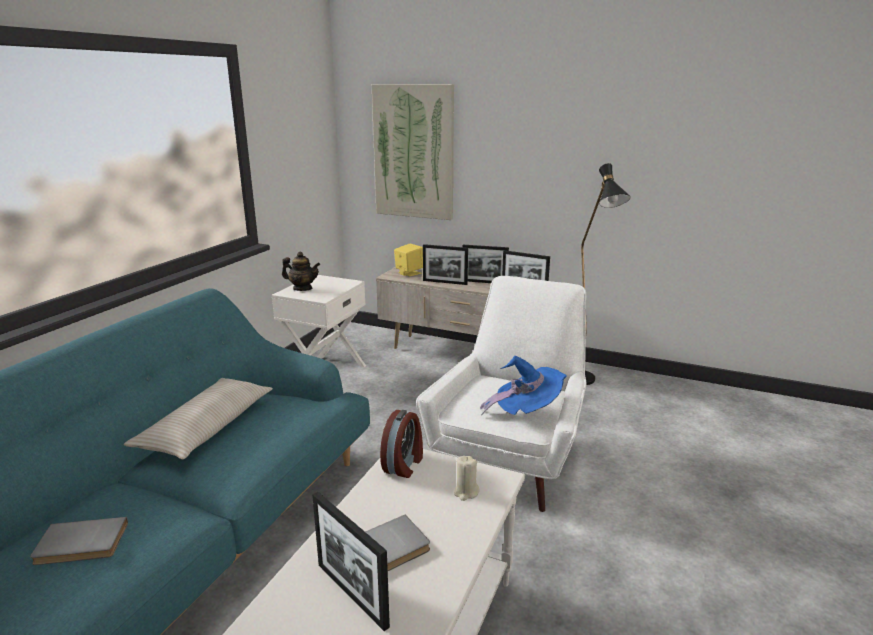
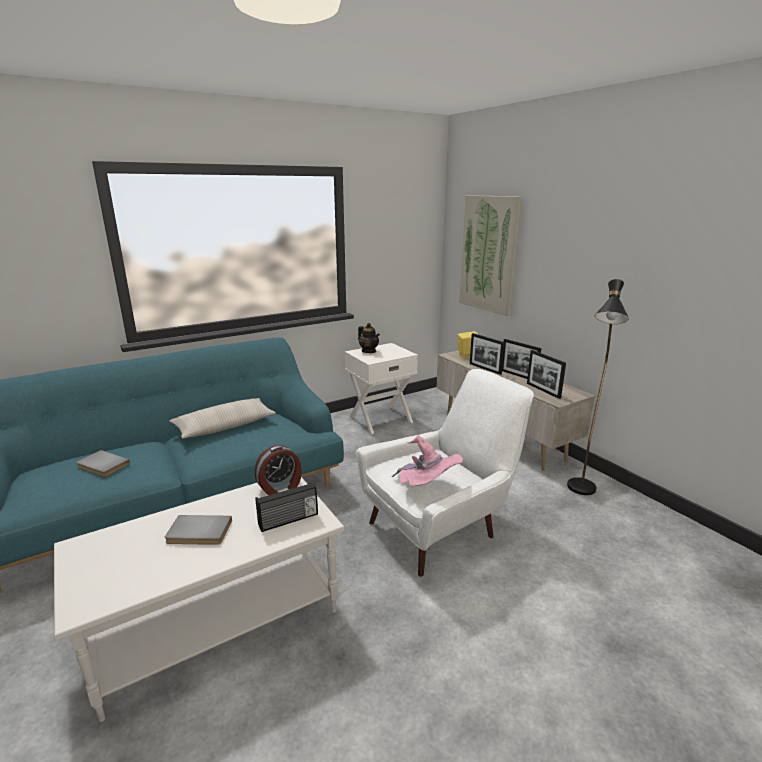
camera: 35 degrees right, 0 degrees up
(352, 594) = (152, 546): picture frame -> none
(466, 492) = (289, 520): beige candle -> radio
(526, 412) = (428, 487): blue hat -> pink hat

